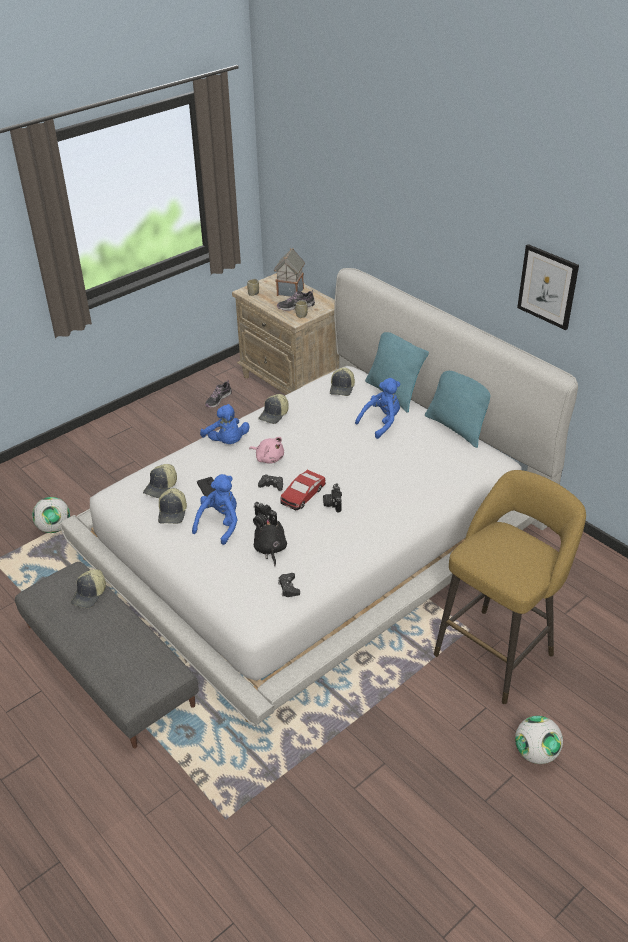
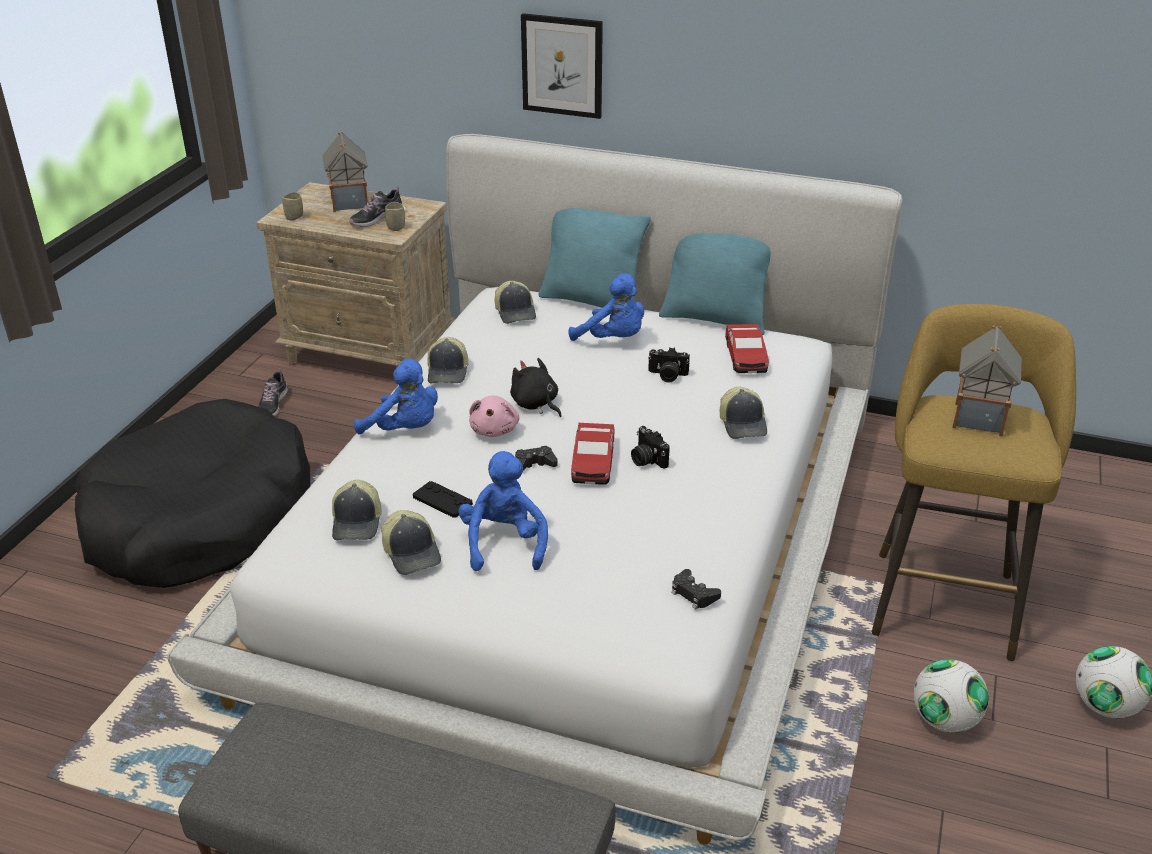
camera: 30 degrees left, 5 degrees down
(54, 528) = (130, 679): football -> football (944, 720)
(90, 594) = (327, 745): cap -> cap (743, 424)
(138, 455) = (200, 519): none -> black dog bed
(262, 522) = (568, 517): camera -> camera (667, 375)
(268, 458) = (495, 429): pink plush toy -> pink plush toy turned 90 degrees clockwise
(270, 550) = (617, 552): black plush toy -> black plush toy (536, 404)
(381, 422) = (613, 339): blue plush toy -> blue plush toy turned 105 degrees clockwise
(450, 459) = (746, 357): none -> toy car
(511, 546) = (978, 418): none -> toy house
(548, 286) = (824, 69): picture -> picture (562, 65)

